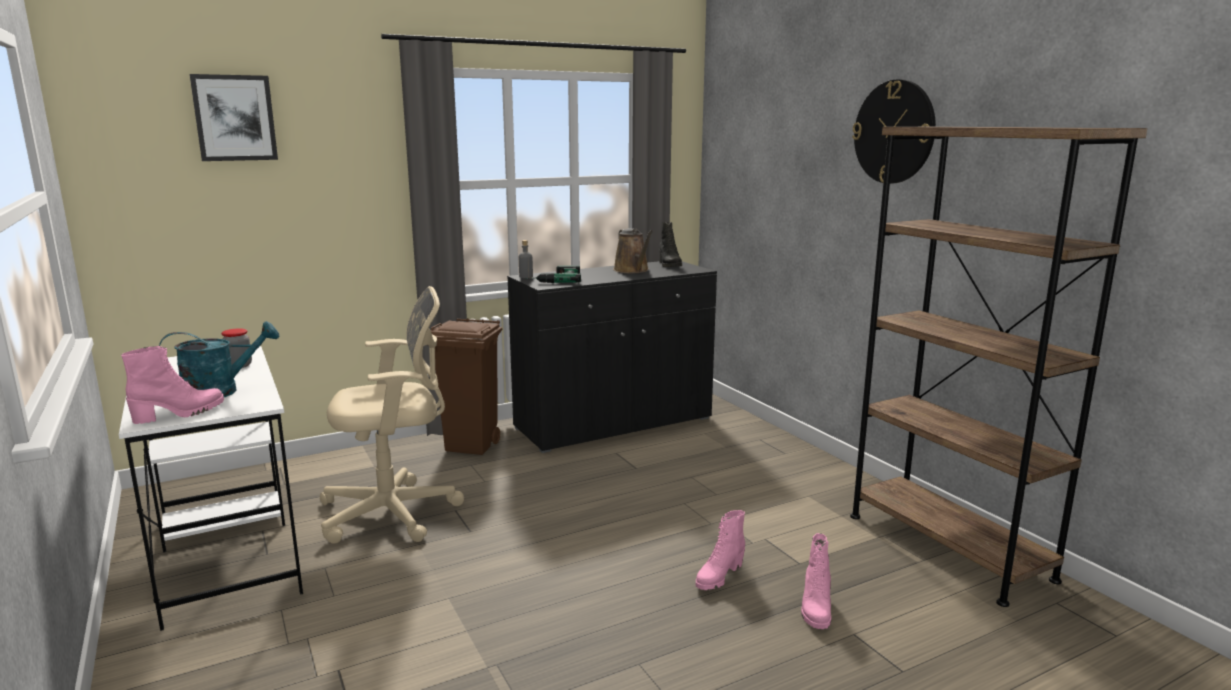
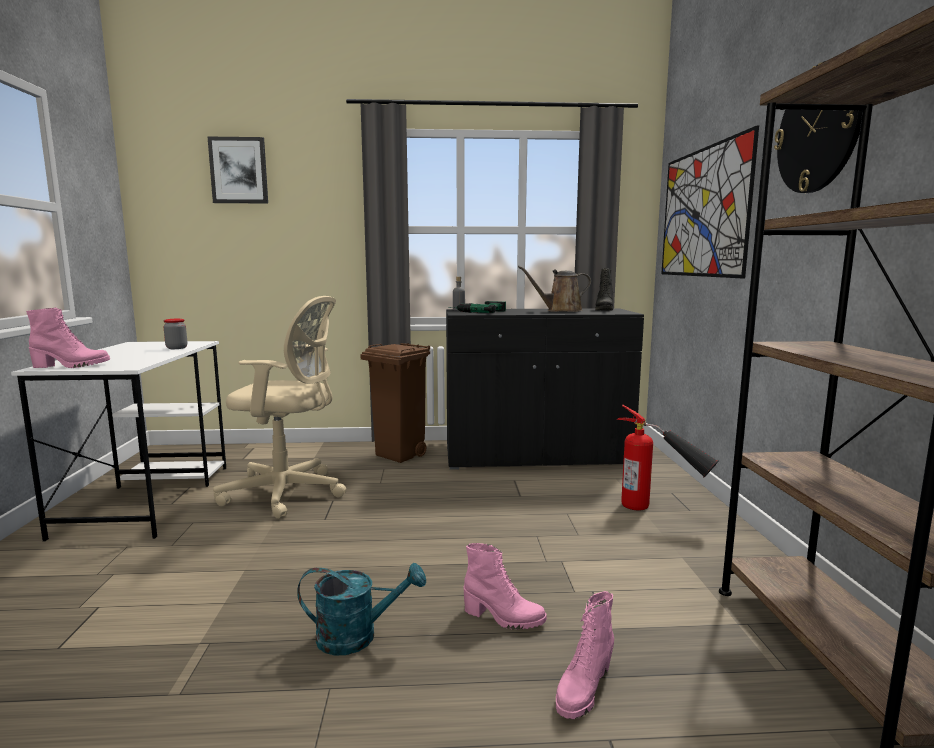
camera: 25 degrees right, 5 degrees down
(221, 391) = (128, 358): turquoise watering can -> turquoise watering can (358, 636)
(632, 270) = (560, 311): brown watering can -> brown watering can turned 75 degrees clockwise
(719, 577) = (503, 618): pink boot -> pink boot turned 135 degrees counterclockwise
(764, 459) = (660, 512): none -> fire extinguisher
(765, 172) = (702, 212): none -> picture

